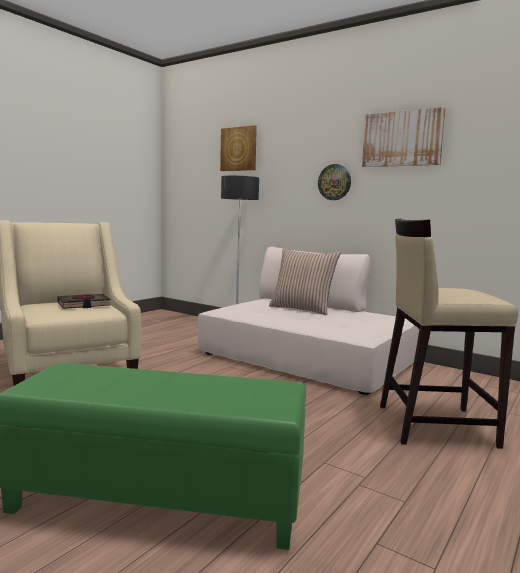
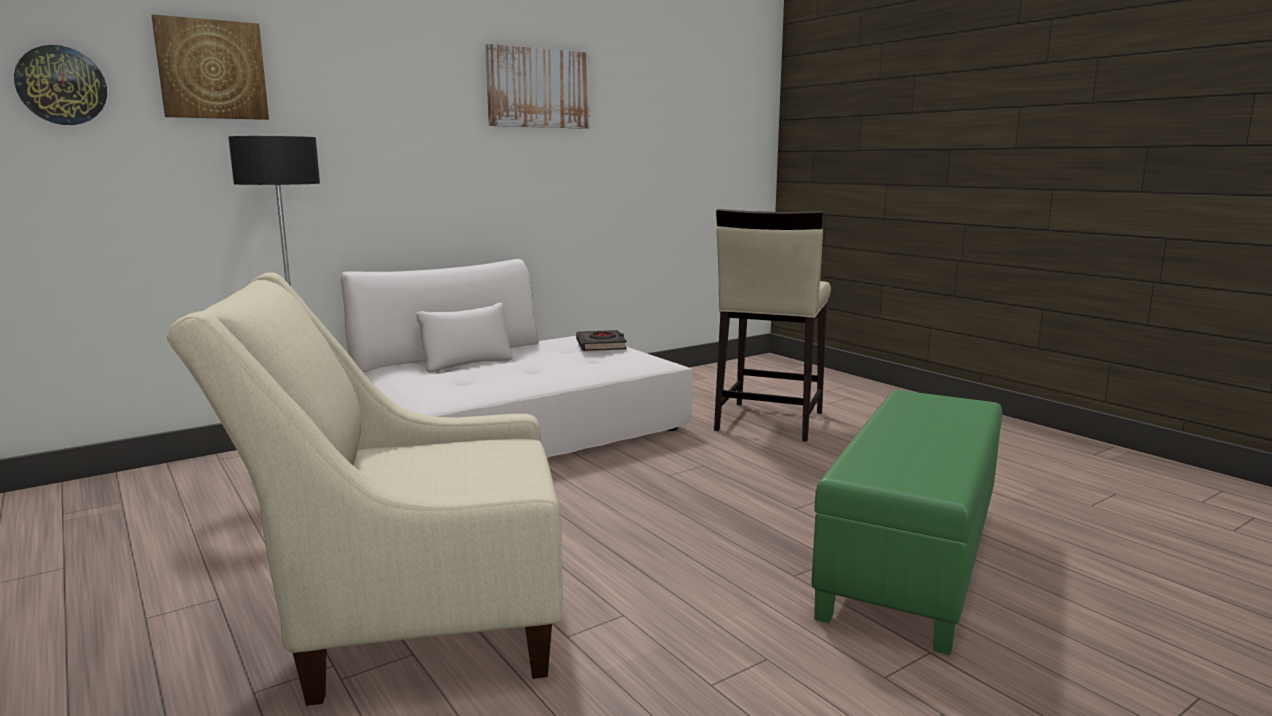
camera: 70 degrees left, 5 degrees up
(84, 305) = (423, 459): black book -> black book (601, 345)
(302, 309) = (489, 361): pillow -> none
(334, 182) = (444, 149): wall clock -> wall clock (61, 85)

